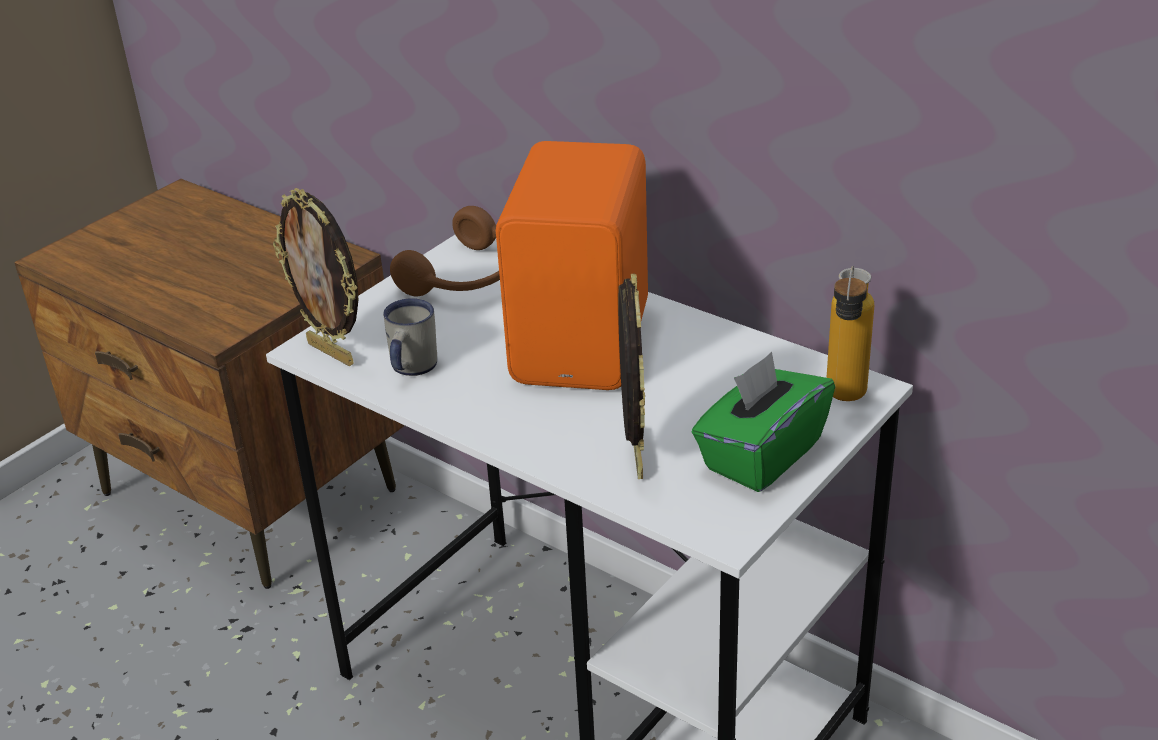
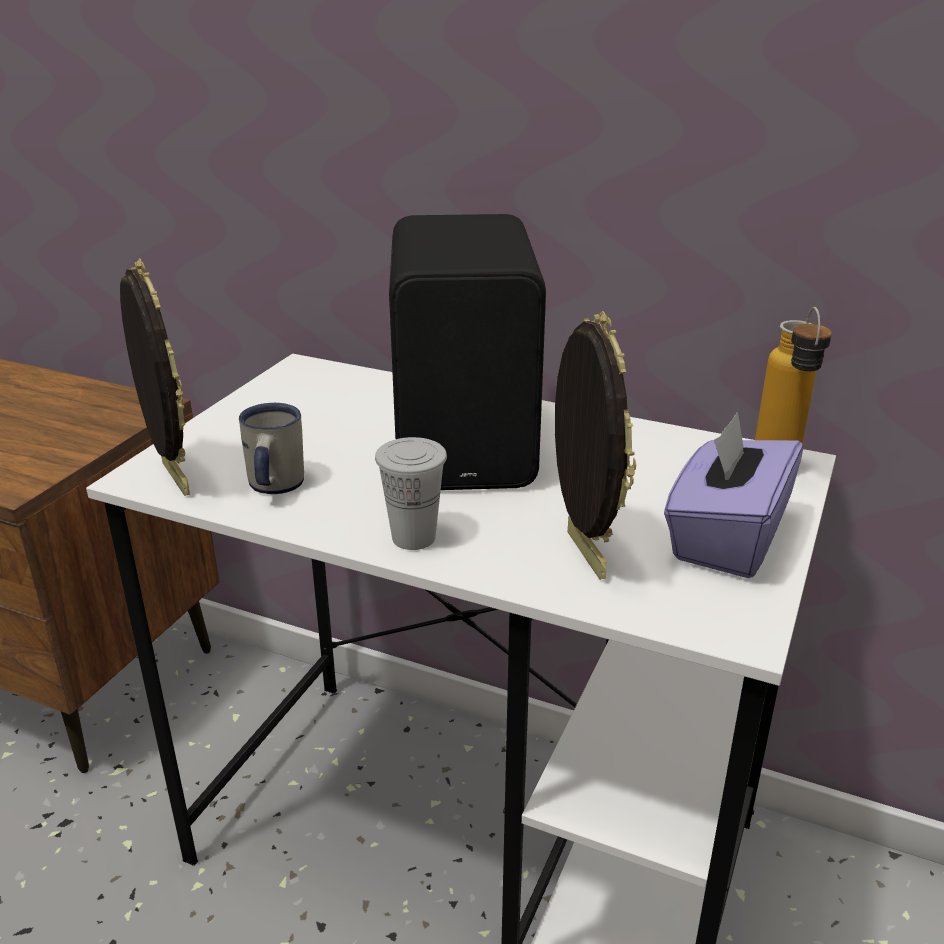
camera: 15 degrees left, 5 degrees down
(333, 353) = (172, 479): picture frame -> picture frame turned 150 degrees counterclockwise
(469, 277) = (312, 395): brown headphones -> none
(506, 426) = (413, 537): none -> white cup
(586, 343) = (469, 445): orange speaker -> black speaker
(761, 455) = (725, 538): green tissue box -> purple tissue box

